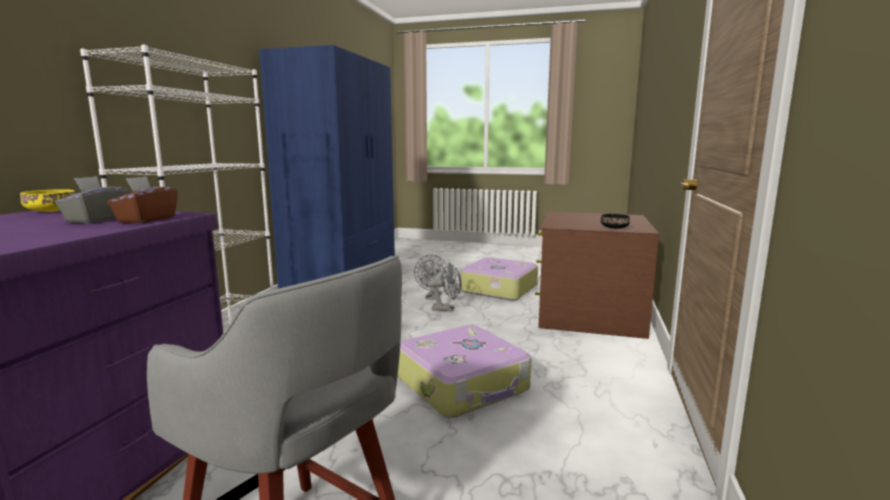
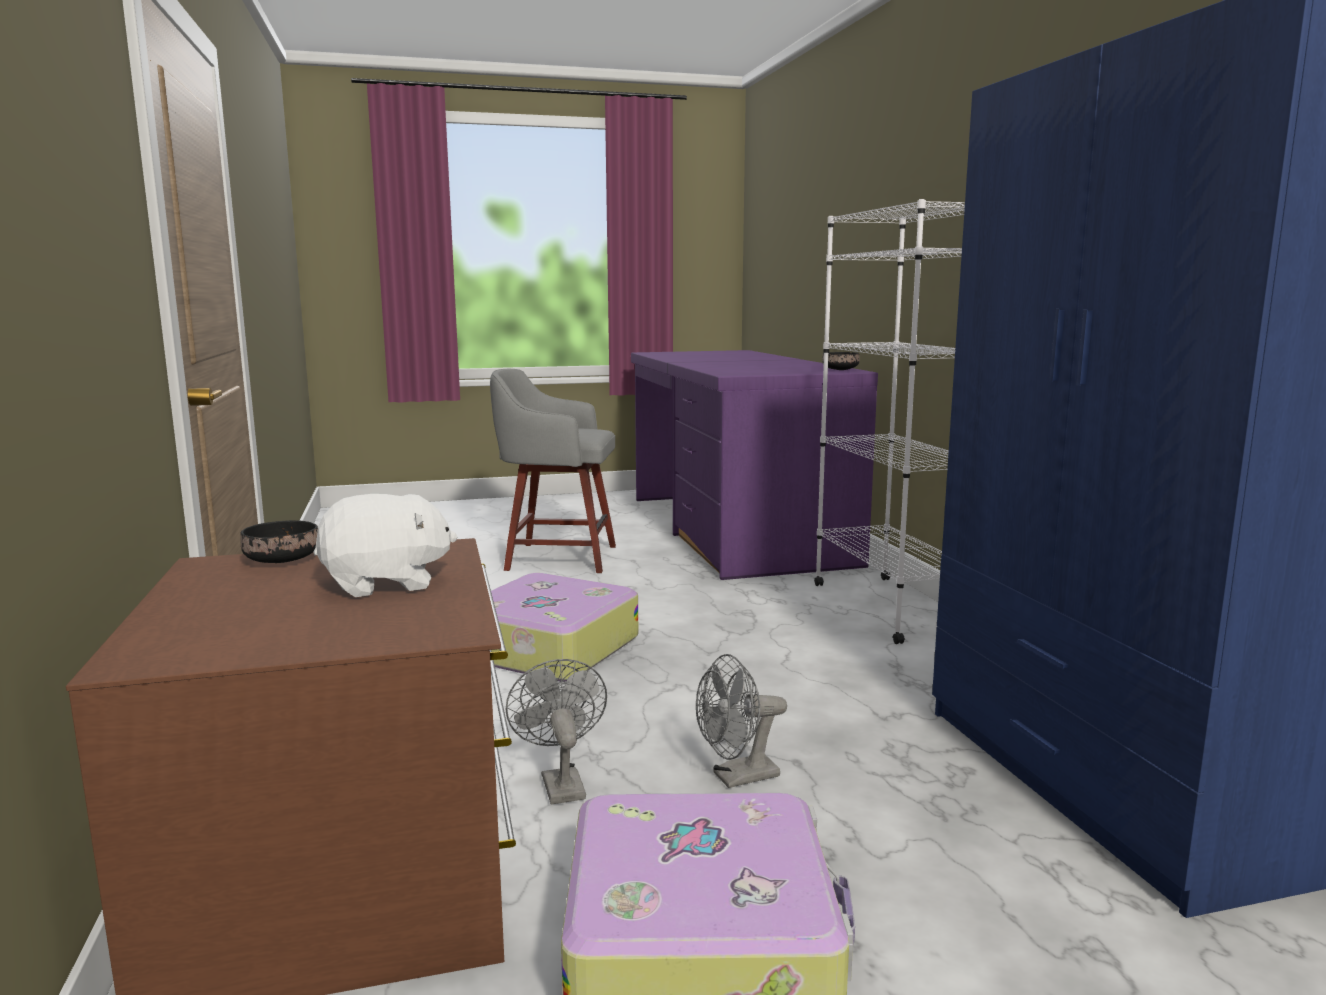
camera: 150 degrees right, 0 degrees up
(52, 211) = (839, 370): yellow bowl -> black bowl
(97, 220) = (756, 370): grey tissue box -> none
(146, 220) = (724, 371): brown tissue box -> none
(432, 297) = (833, 813): grey fan -> grey fan (560, 783)
(574, 220) = (386, 583): none -> white plush toy

